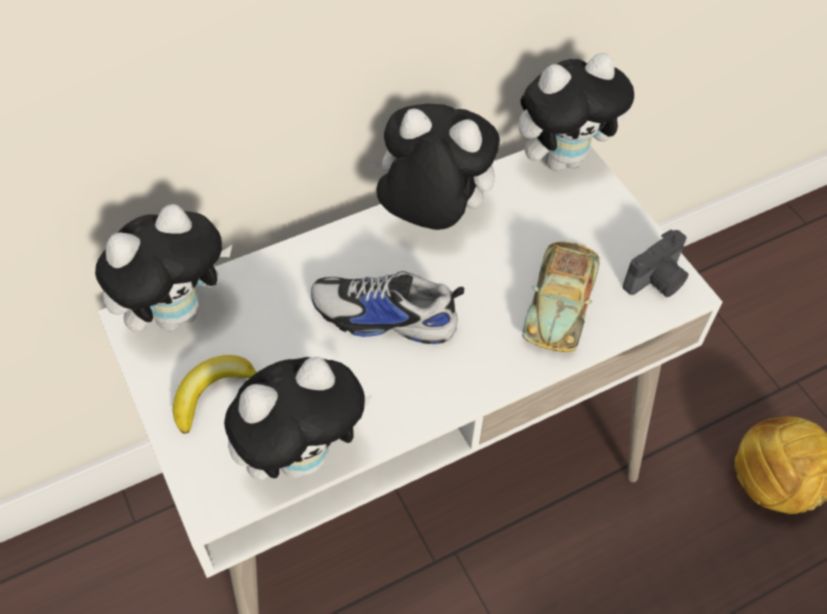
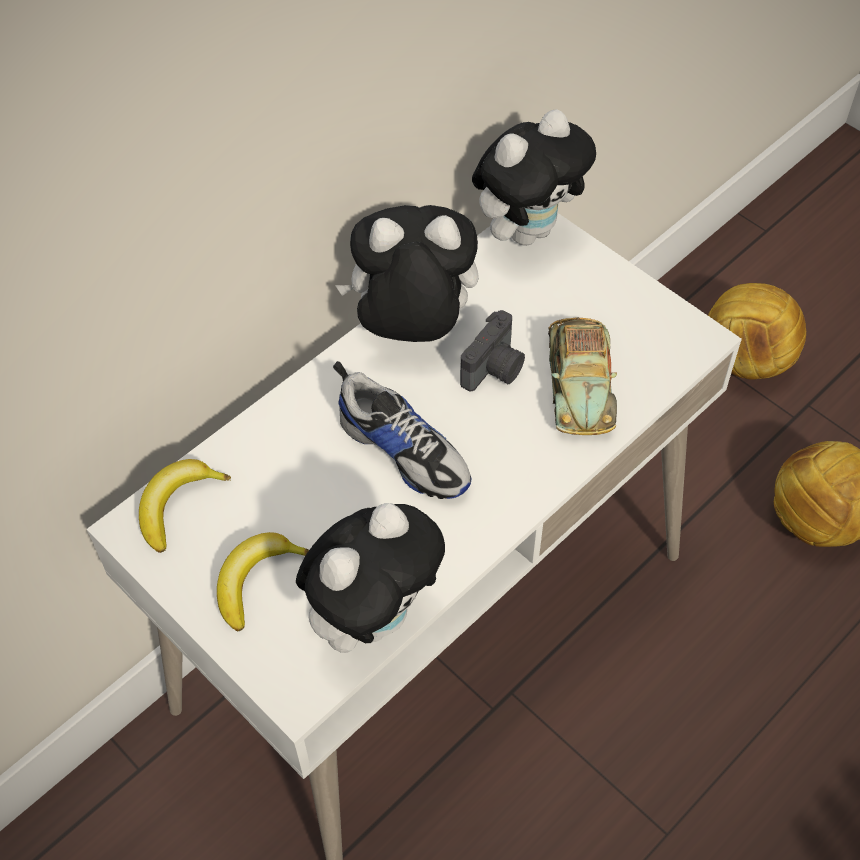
camera: 15 degrees left, 0 degrees up
(177, 312) = (177, 506): plush toy -> banana
(384, 318) = (404, 450): shoe -> shoe turned 135 degrees counterclockwise
(657, 281) = (670, 335): camera -> camera (495, 369)
(752, 327) = (745, 359): none -> football

